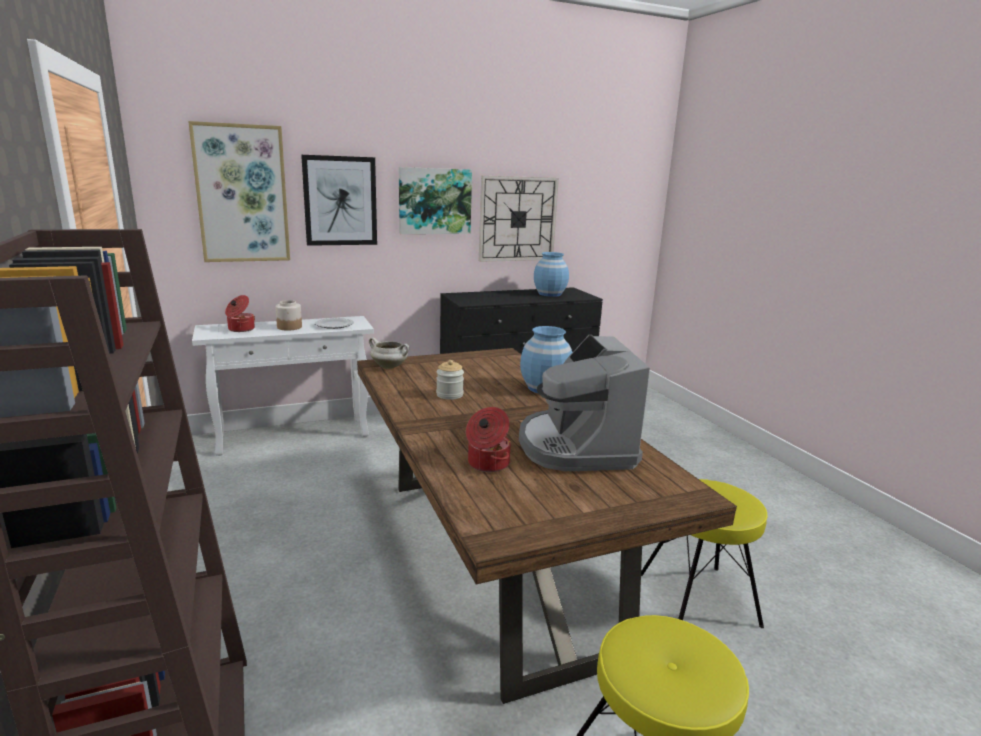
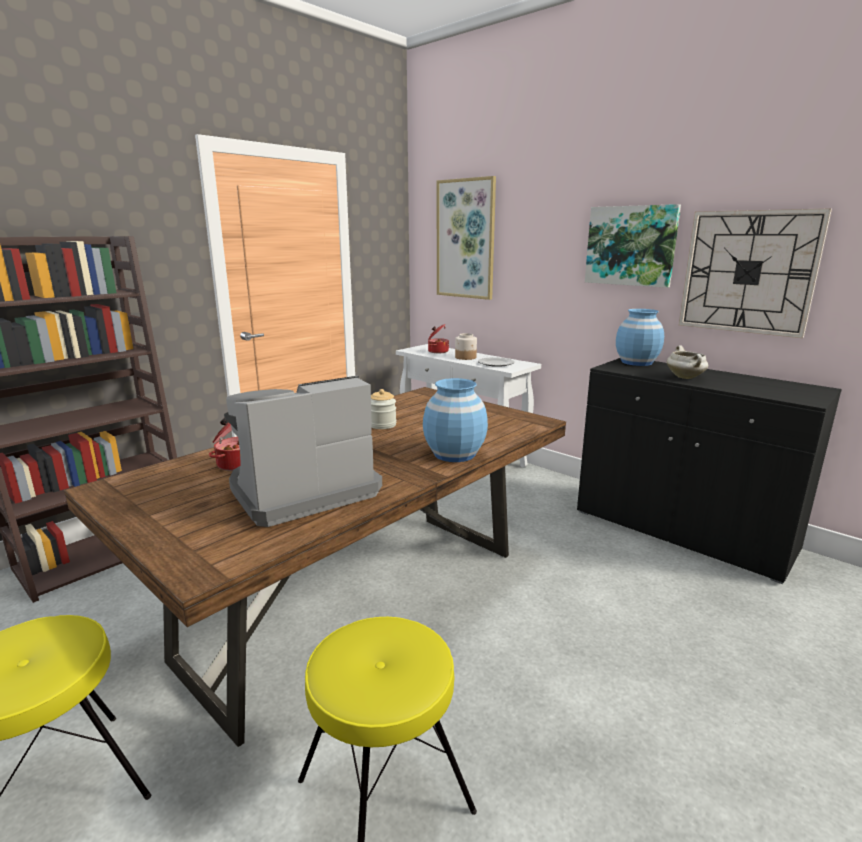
camera: 65 degrees right, 0 degrees up
(340, 201) = (536, 245): picture -> none
(390, 367) = (424, 397): white cooking pot -> white cooking pot (685, 377)
(549, 294) = (758, 385): blue vase -> blue vase (636, 362)

